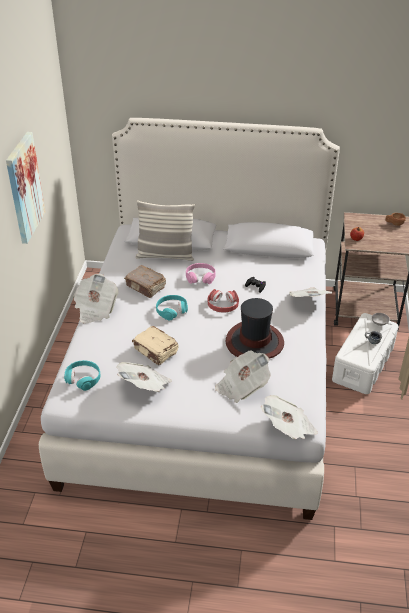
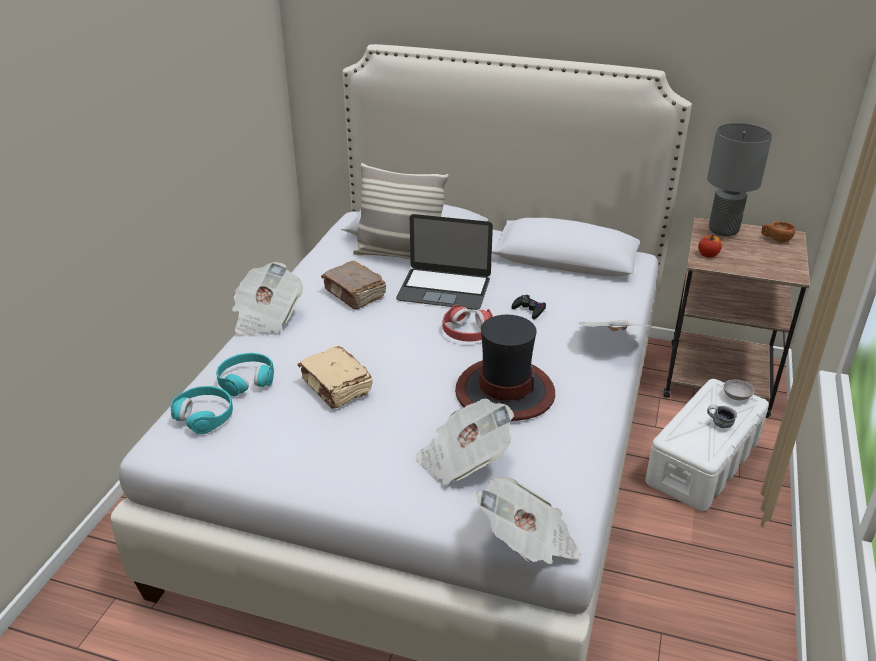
camera: 10 degrees right, 5 degrees down
(24, 188) = (176, 116): picture -> none
(145, 386) = (299, 439): newspaper -> none
(171, 310) = (383, 330): turquoise headphones -> turquoise headphones (246, 380)
(200, 277) = (444, 289): pink headphones -> laptop
(362, 221) = (723, 232): none -> grey table lamp

